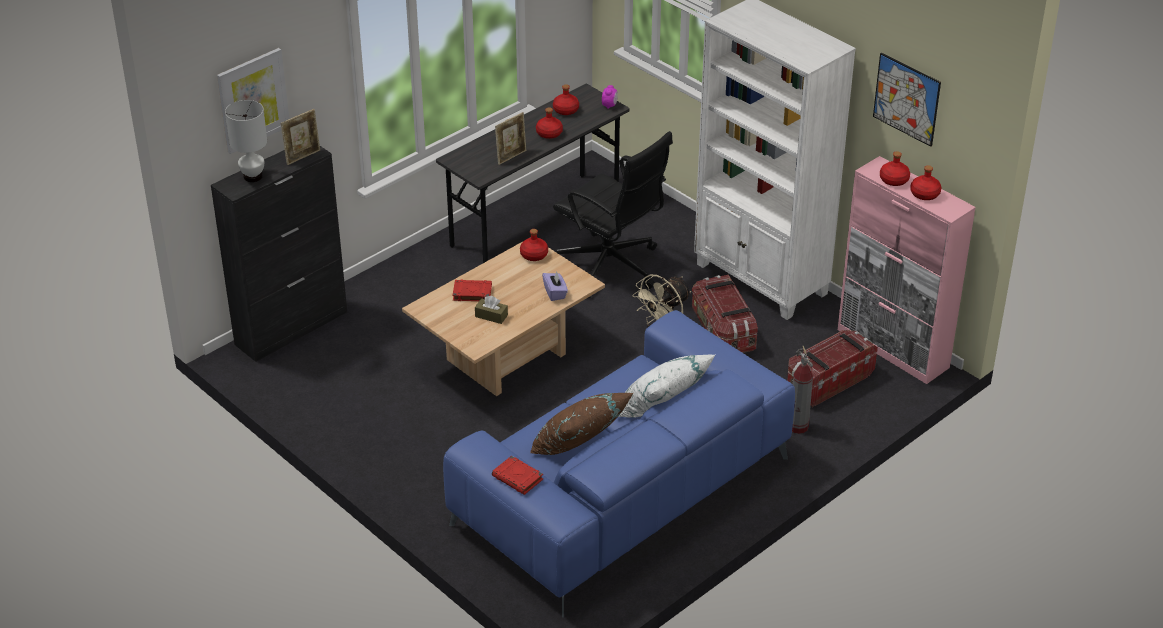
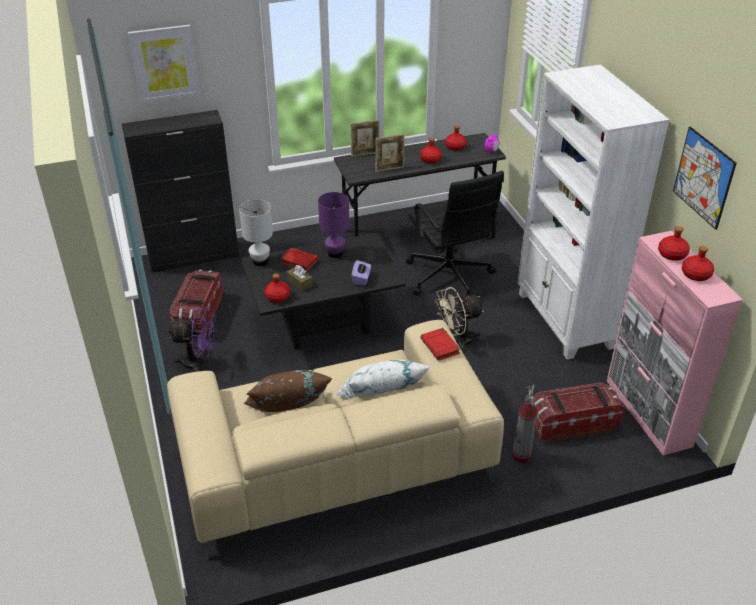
camera: 25 degrees right, 0 degrees up
(252, 176) = (154, 125): white table lamp -> white table lamp (260, 261)
(303, 156) = (201, 120): picture frame -> picture frame (365, 153)
(401, 443) = (199, 363): none -> purple fan
(505, 273) = (335, 253): none -> purple table lamp
(506, 357) = (324, 322): beige coffee table -> black coffee table
(518, 478) = (201, 422): red book -> red book (440, 347)
(534, 255) = (367, 246): red bottle -> red bottle (278, 297)
(621, 492) = (333, 462): blue sofa -> beige sofa
(722, 331) = (507, 352): storage box -> storage box (199, 315)

